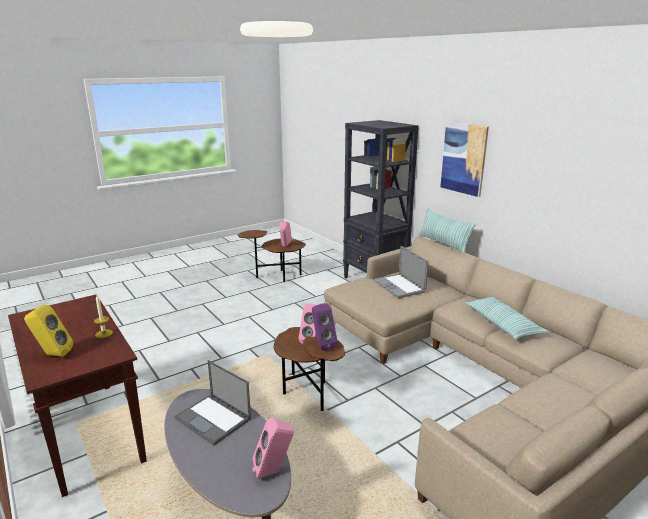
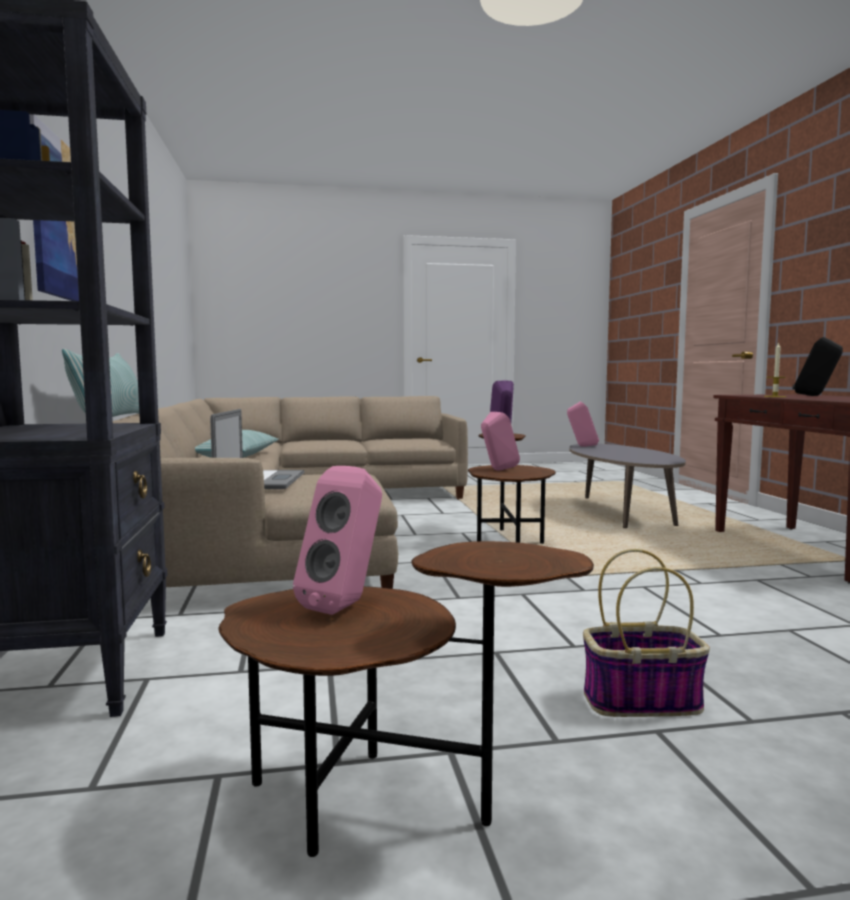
camera: 155 degrees left, 15 degrees down
(52, 354) = (815, 395): yellow speaker -> black speaker
(213, 419) = (633, 456): laptop -> none
(228, 303) = (642, 701): none -> basket

